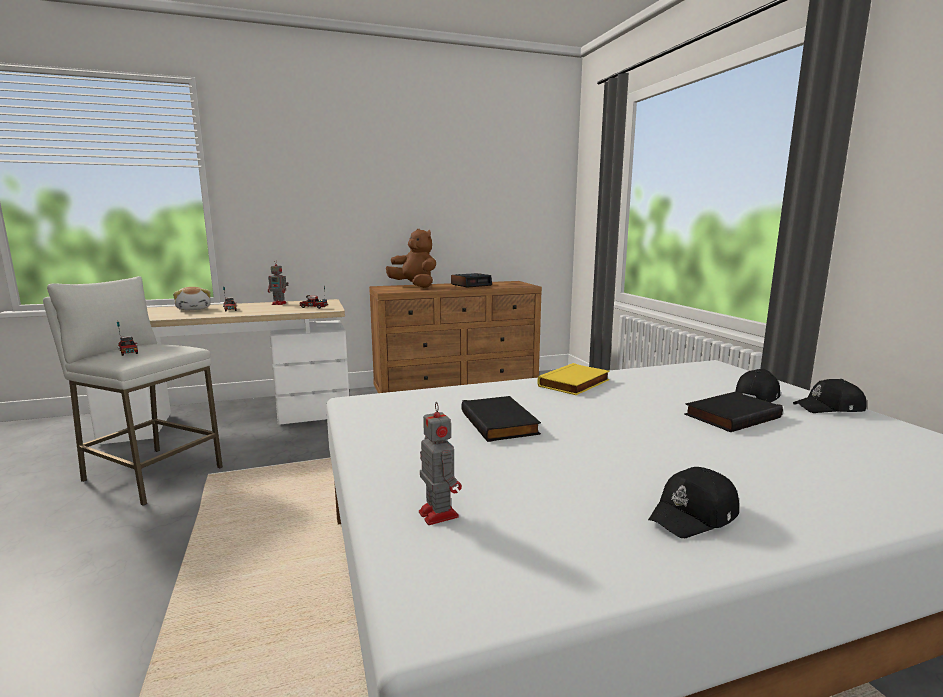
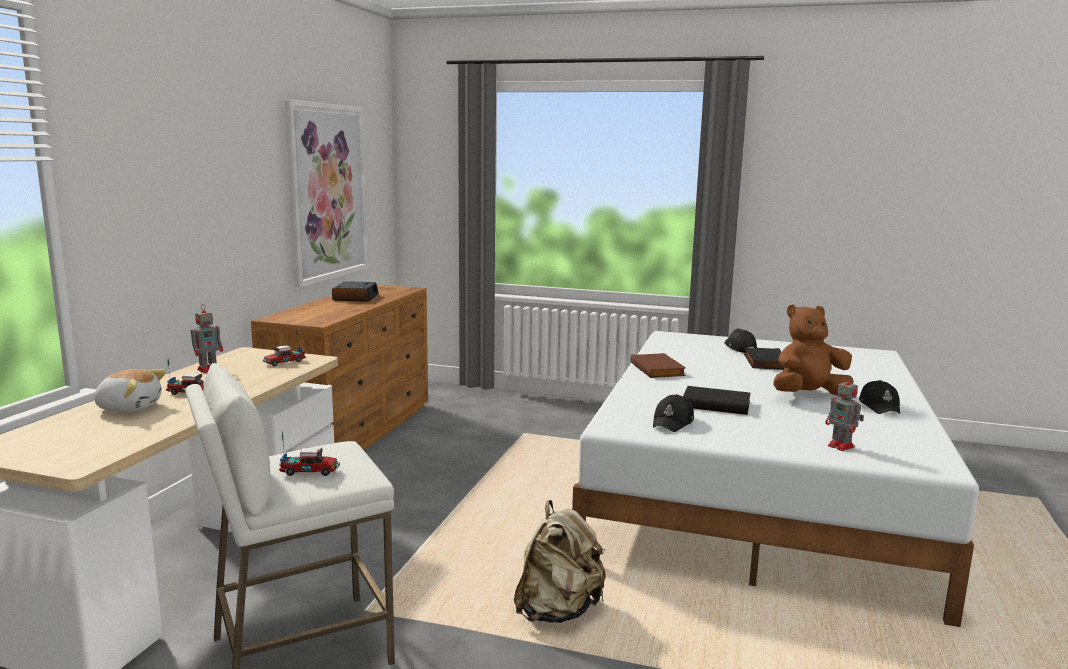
camera: 55 degrees left, 0 degrees up
(245, 540) = (558, 611): none -> beige backpack
(414, 286) = (308, 310): brown plush toy -> brown plush toy (808, 395)
(437, 513) = (842, 446): toy robot -> toy robot turned 135 degrees counterclockwise
(473, 203) = (327, 192): none -> picture
(575, 384) = (658, 369): yellow book -> brown book
(830, 408) = (775, 345): black cap -> black cap (673, 422)

